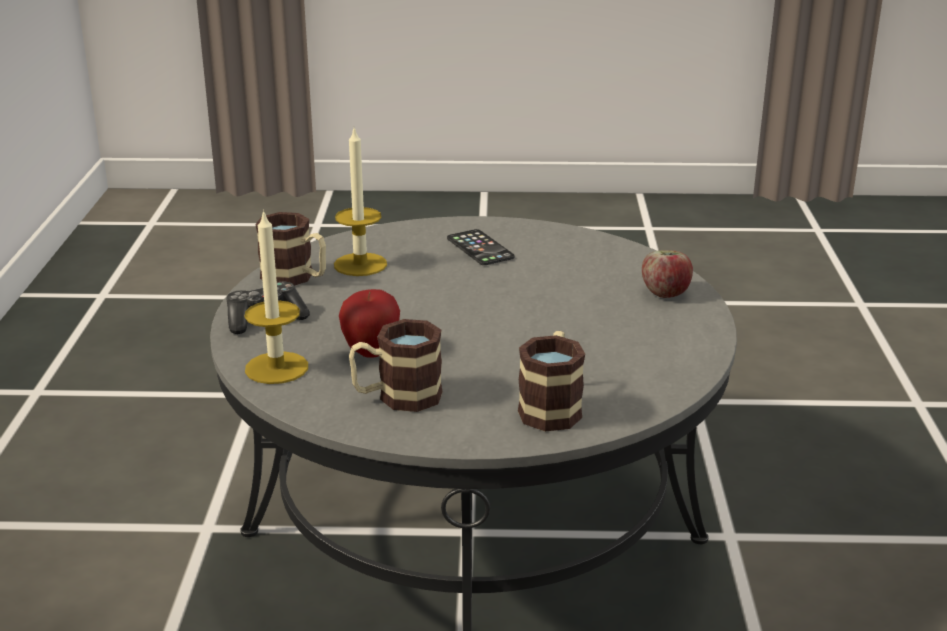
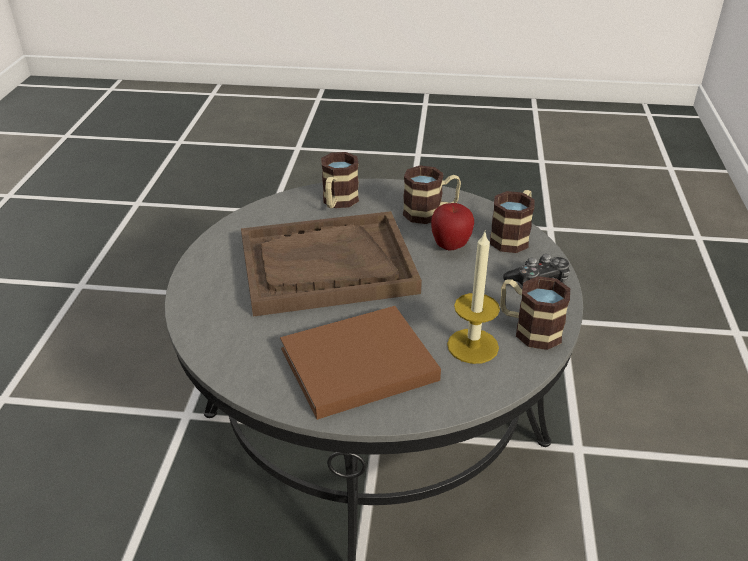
camera: 175 degrees left, 10 degrees up
(276, 368) = (513, 237): candle -> mug
(480, 248) = (354, 365): phone -> brown book
(537, 322) = (327, 266): none -> brown tray
(666, 293) = (209, 292): apple -> none

